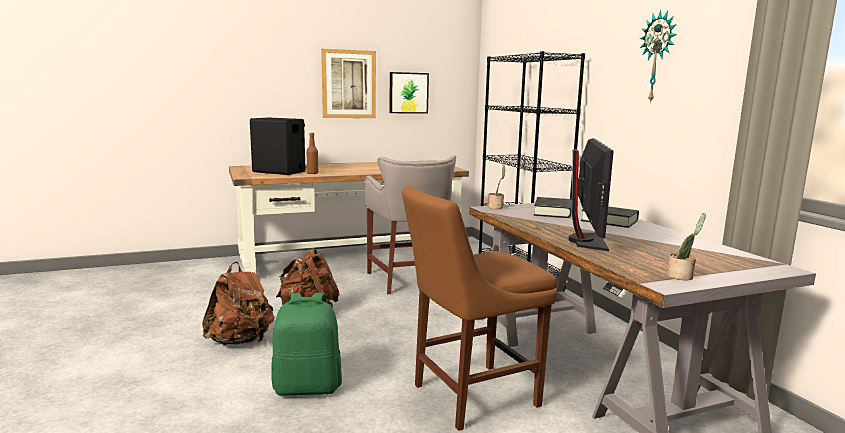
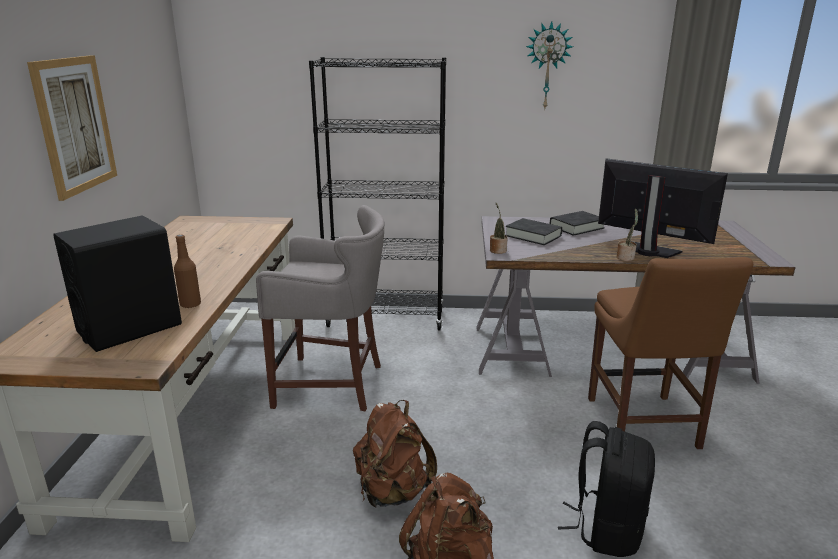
camera: 65 degrees left, 10 degrees up
(308, 387) = (606, 529): green backpack -> black backpack
(408, 93) = (135, 121): picture -> none
(682, 276) = (751, 251): potted plant -> potted plant (626, 257)

